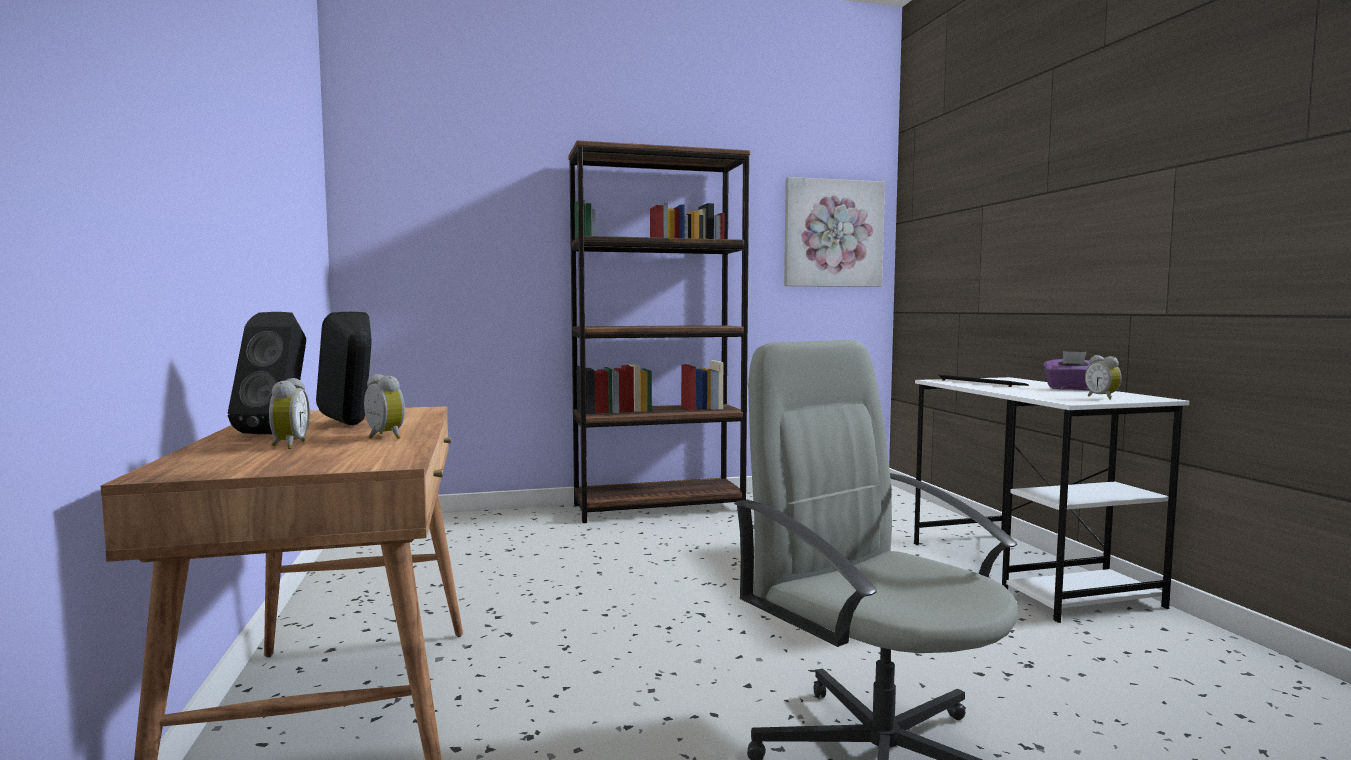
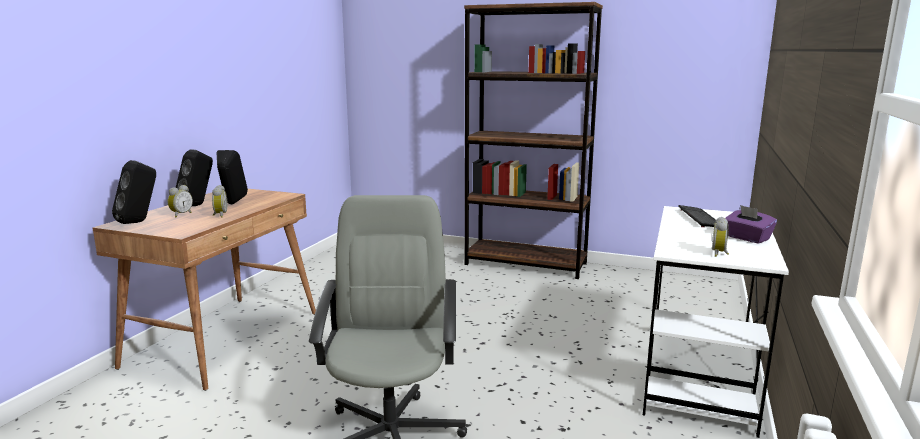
camera: 35 degrees right, 10 degrees up
(217, 463) = (139, 222): none -> black speaker
(832, 233) = (699, 61): picture -> none

